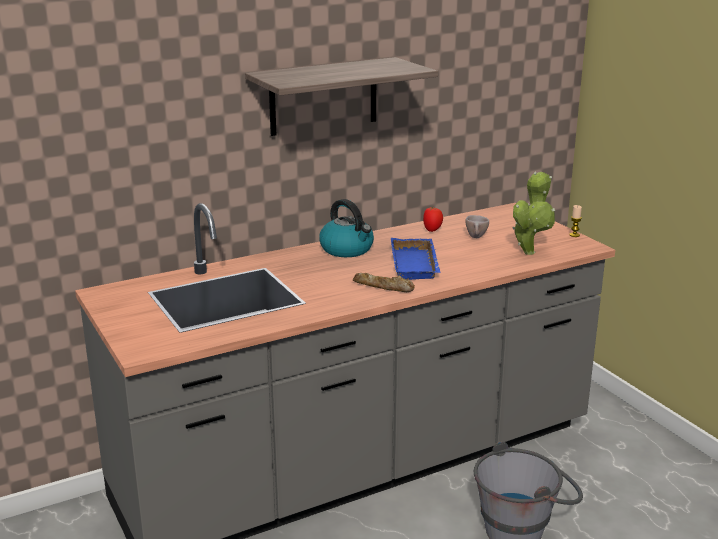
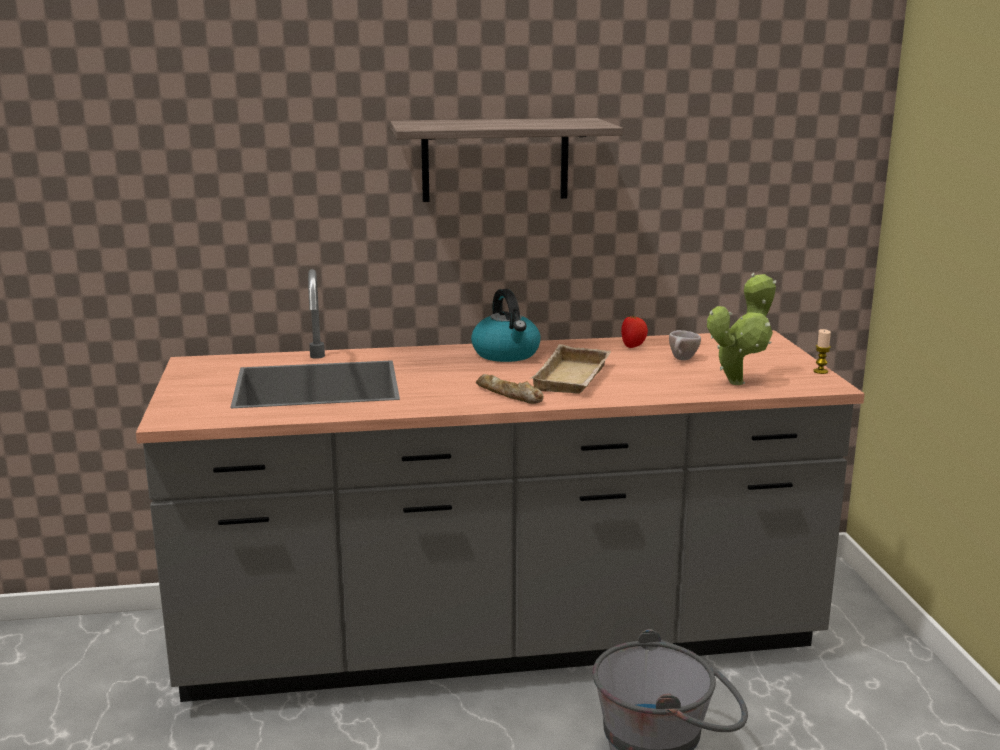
camera: 20 degrees right, 5 degrees down
(416, 265) = (574, 379): blue tray -> beige tray

